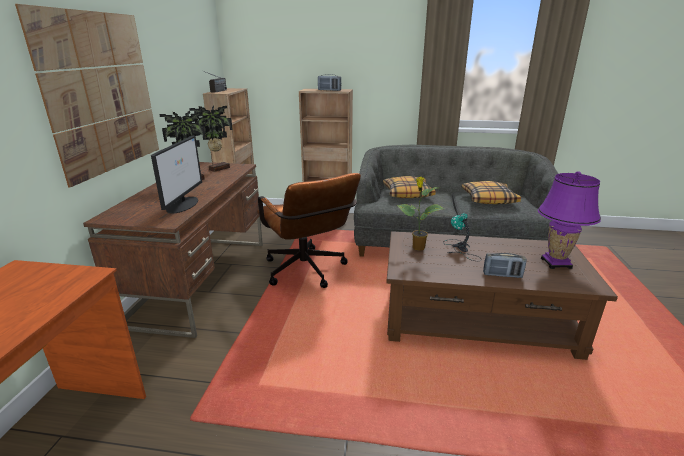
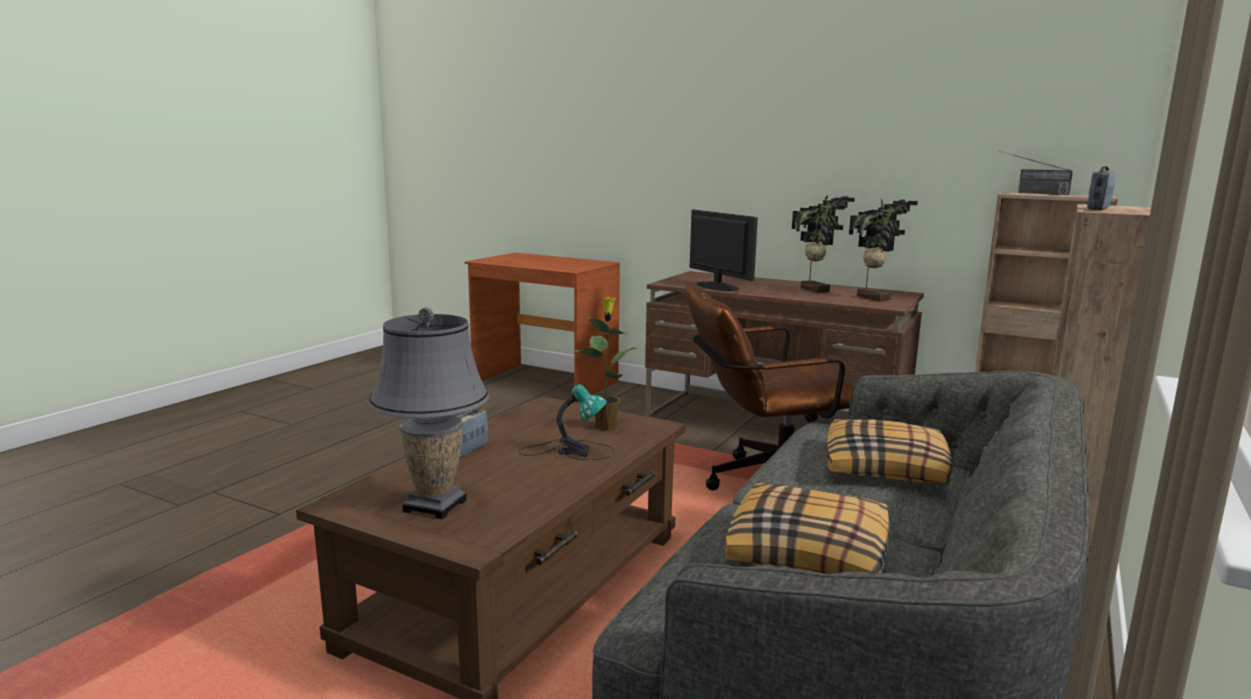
camera: 110 degrees right, 10 degrees down
(102, 93) = (764, 159): picture -> none
(183, 204) = (717, 286): monitor -> monitor turned 150 degrees counterclockwise
(555, 263) = (435, 506): purple table lamp -> grey table lamp

